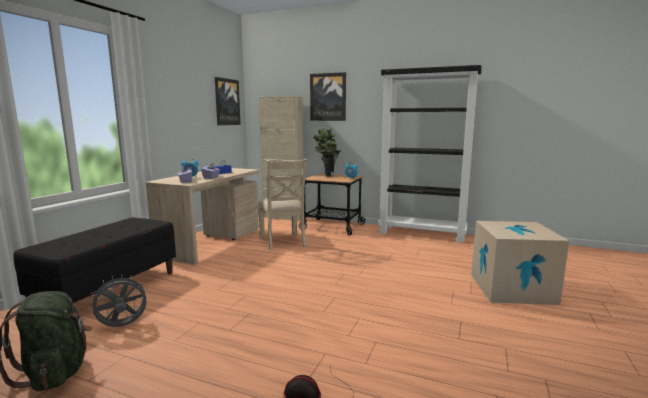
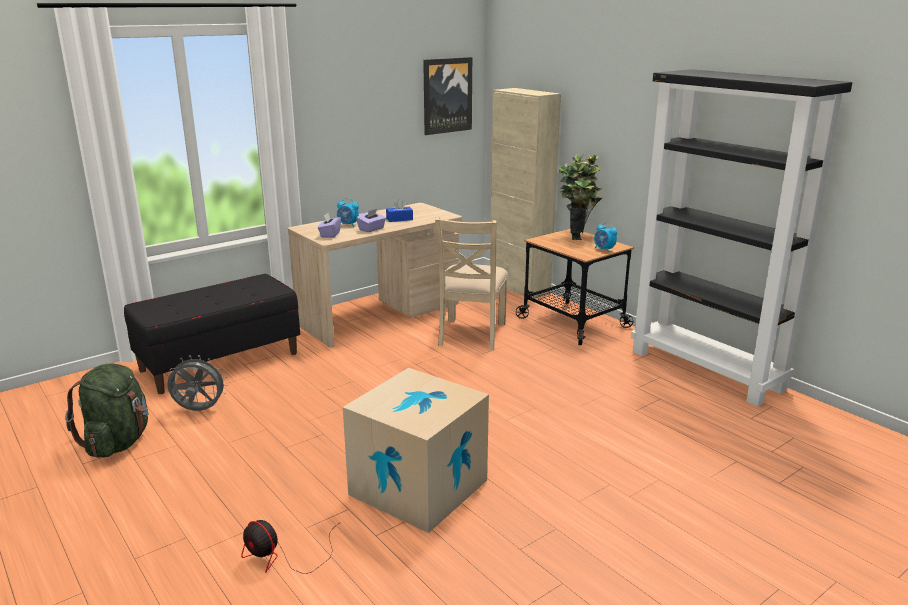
camera: 30 degrees right, 10 degrees up
(328, 97) = (597, 99): picture -> none
(512, 289) = (710, 510): cardboard box -> cardboard box (418, 487)

